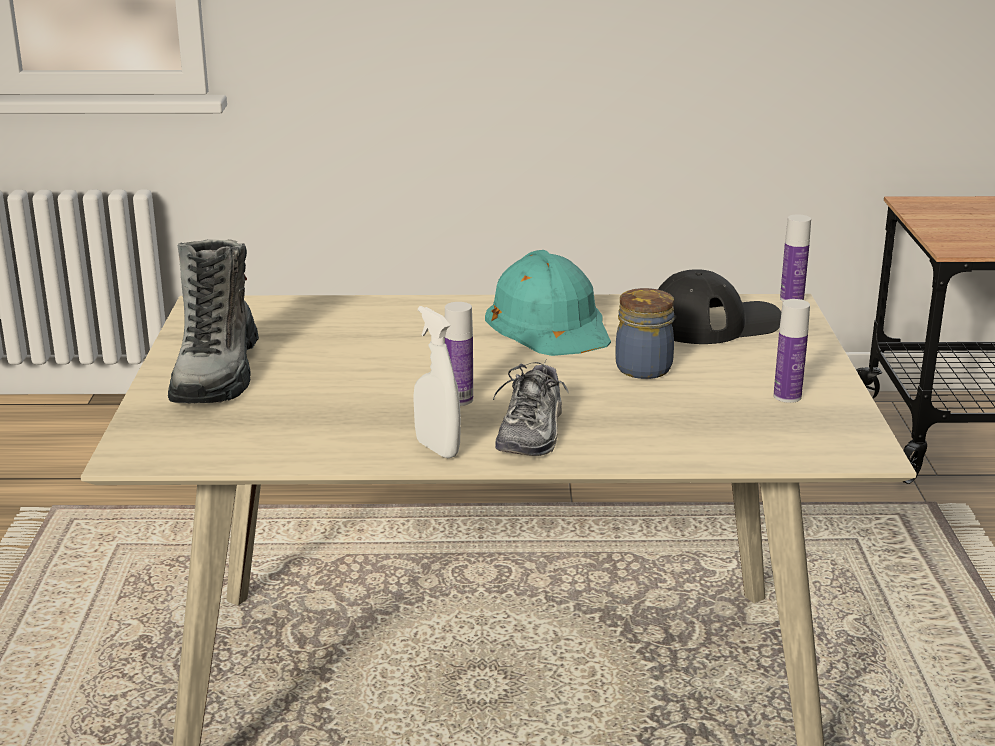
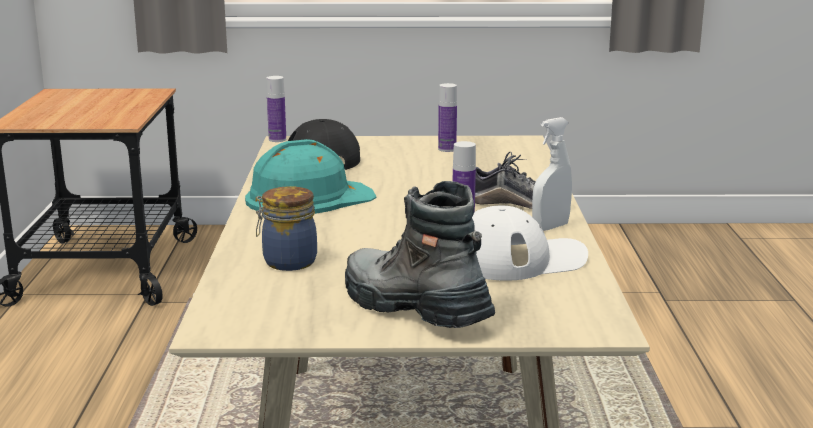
camera: 90 degrees left, 5 degrees down
(217, 373) = (413, 308): boot -> boot turned 135 degrees counterclockwise
(329, 425) = (518, 260): none -> white cap
(643, 367) = (400, 176): jar -> jar (287, 262)

